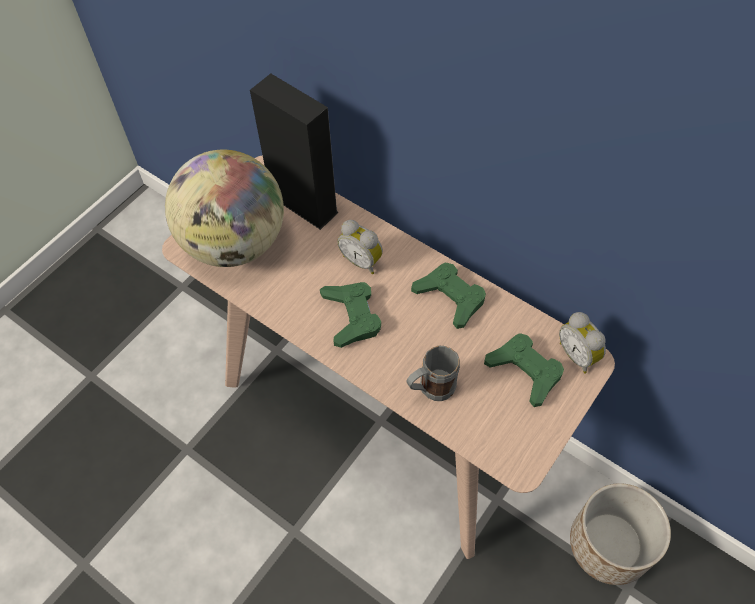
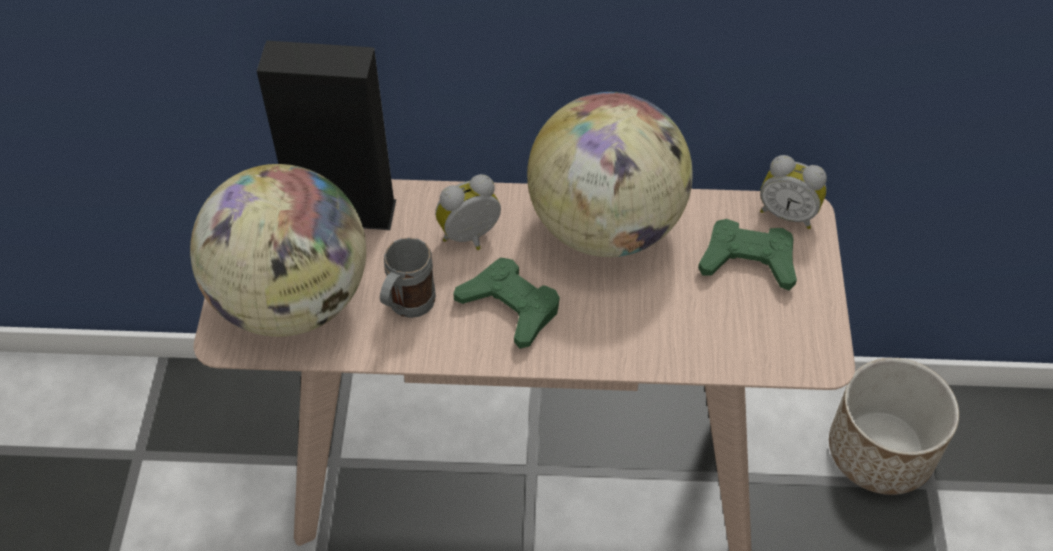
camera: 35 degrees left, 5 degrees down
(362, 260) = (471, 238): alarm clock -> alarm clock turned 150 degrees clockwise
(430, 390) = (665, 337): grey mug -> grey mug (406, 308)
(450, 297) = (606, 226): green game controller -> globe

